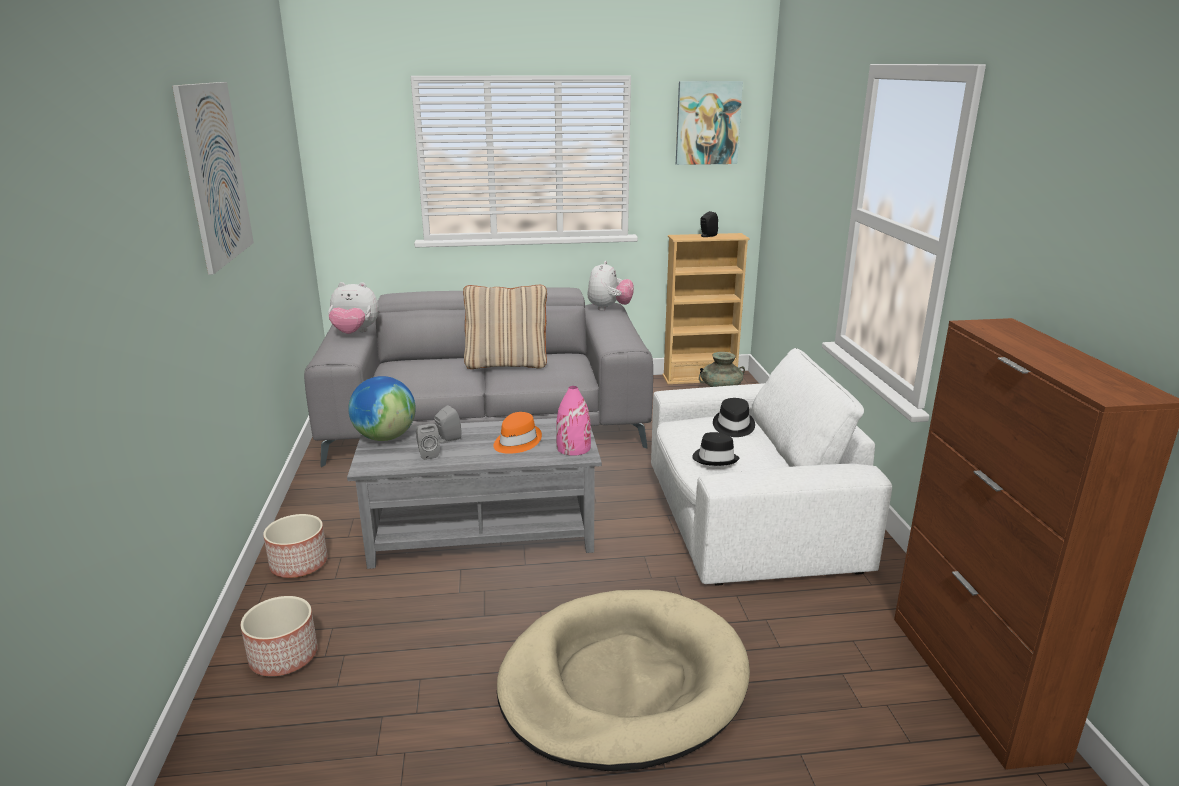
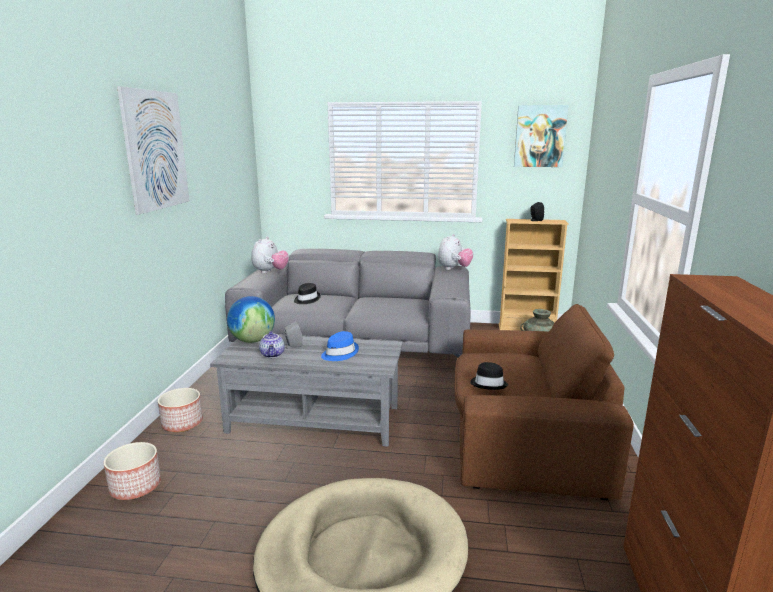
camera: 15 degrees right, 5 degrees down
(355, 333) = (270, 272): plush toy -> plush toy turned 90 degrees counterclockwise
(428, 454) = (273, 355): grey speaker -> teapot
(507, 364) = (368, 301): beige pillow -> none
(516, 442) = (339, 353): orange hat -> blue hat
(573, 448) = (378, 362): pink vase -> none
(733, 426) = (516, 361): black hat -> black hat (306, 299)
(748, 515) = (524, 435): white armchair -> brown armchair

